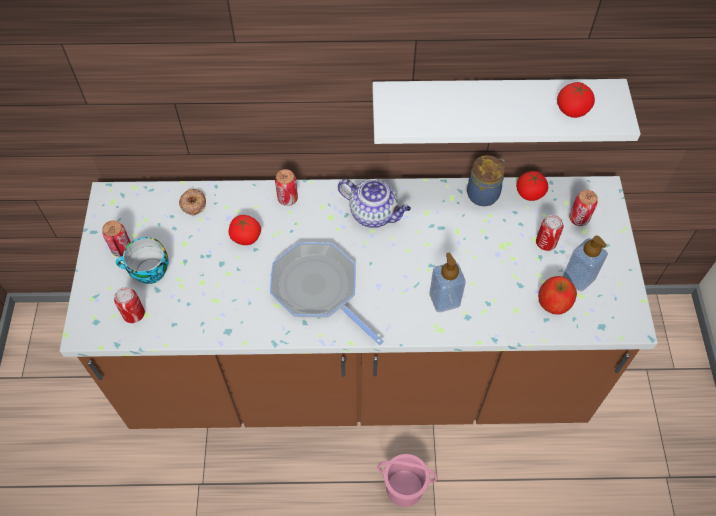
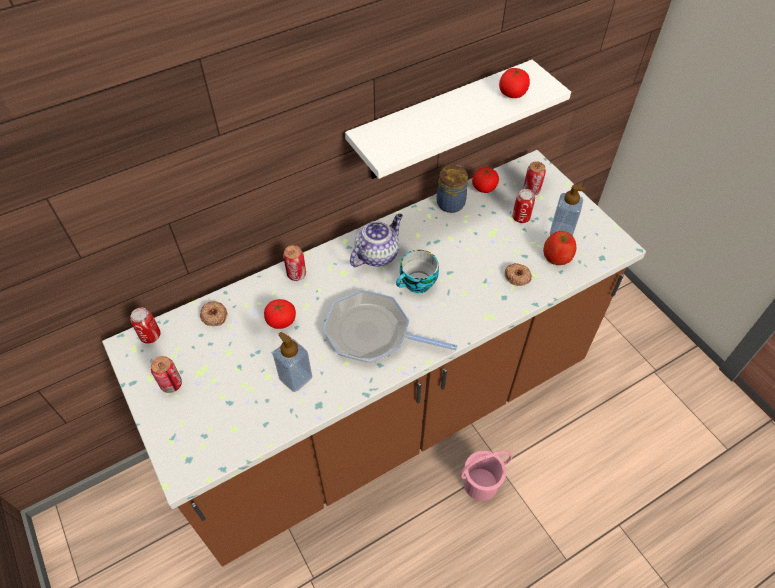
camera: 30 degrees left, 5 degrees down
(134, 314) = (221, 434): can -> can (150, 336)
(148, 272) = (211, 392): cup -> cup (417, 284)
(374, 214) = (377, 254): teapot -> teapot turned 45 degrees counterclockwise
(444, 299) = (477, 293): soap dispenser -> soap dispenser (295, 378)
(496, 303) = (517, 276): none -> donut

